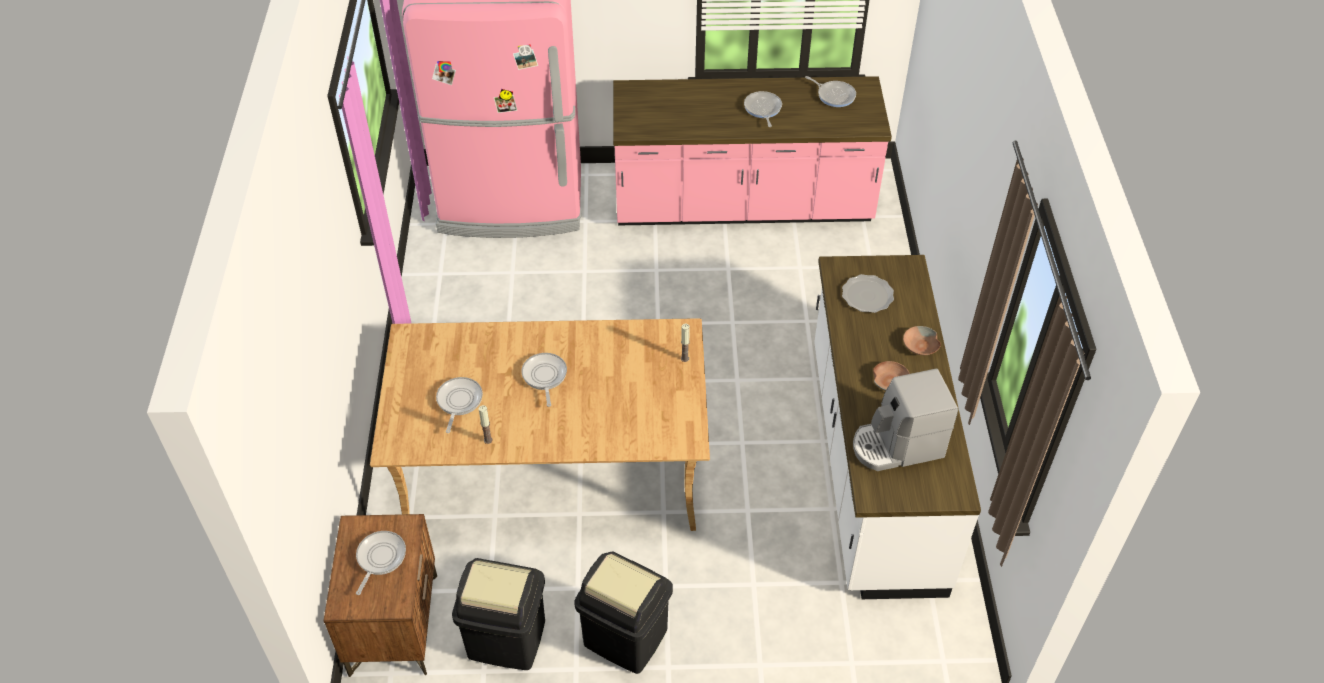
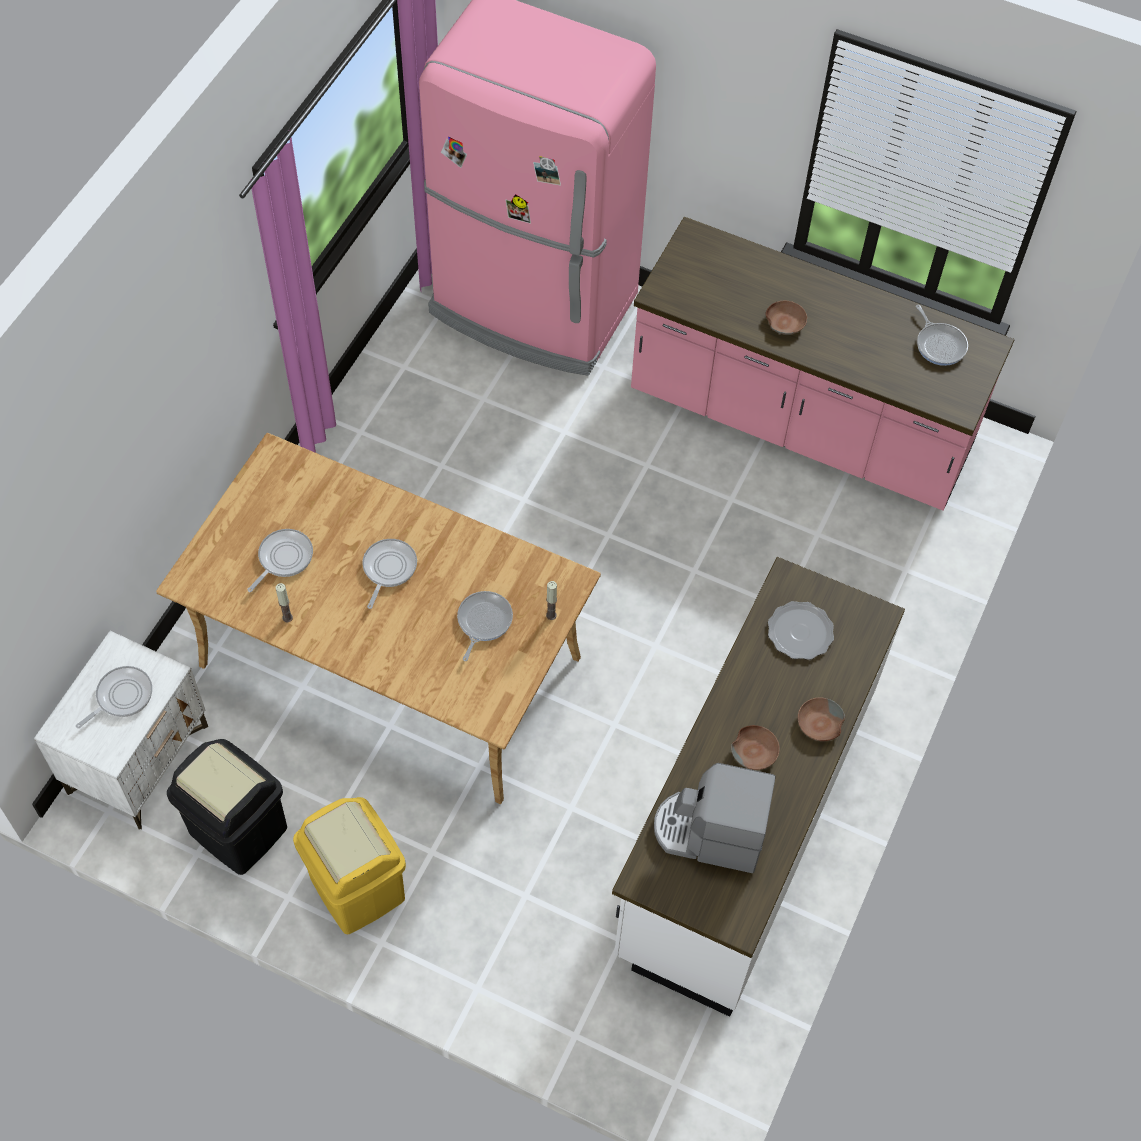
camera: 25 degrees right, 10 degrees up
(394, 623) = (138, 758): brown nightstand -> white nightstand
(625, 638) = (356, 888): black trash can -> yellow trash can
(725, 117) = (785, 322): none -> brown bowl
(762, 109) = (838, 328): frying pan -> frying pan (483, 622)

